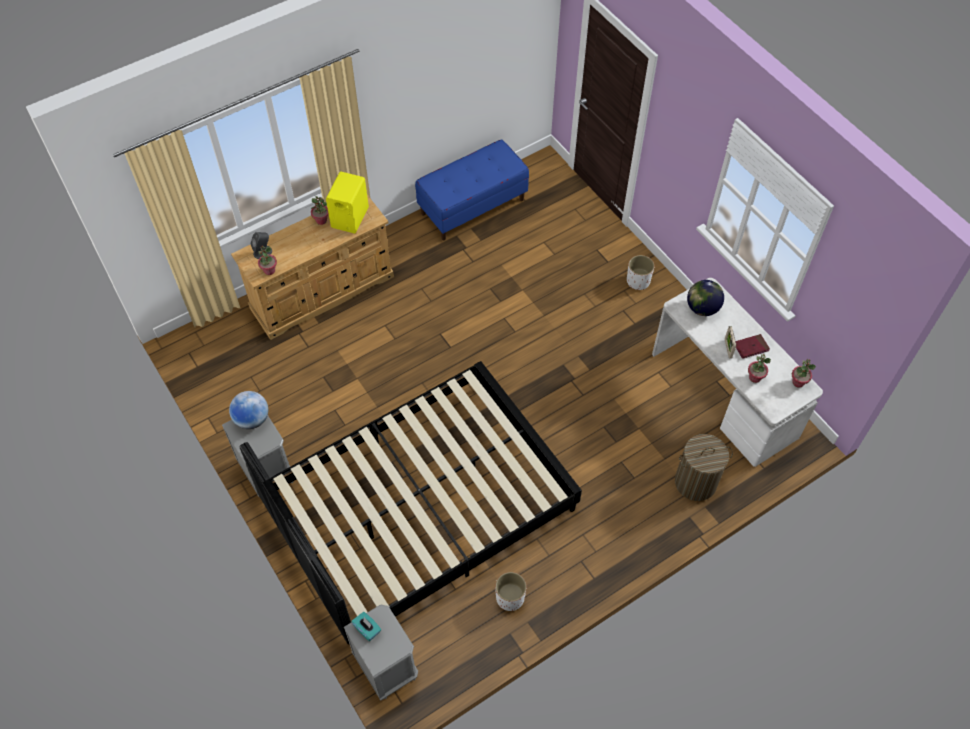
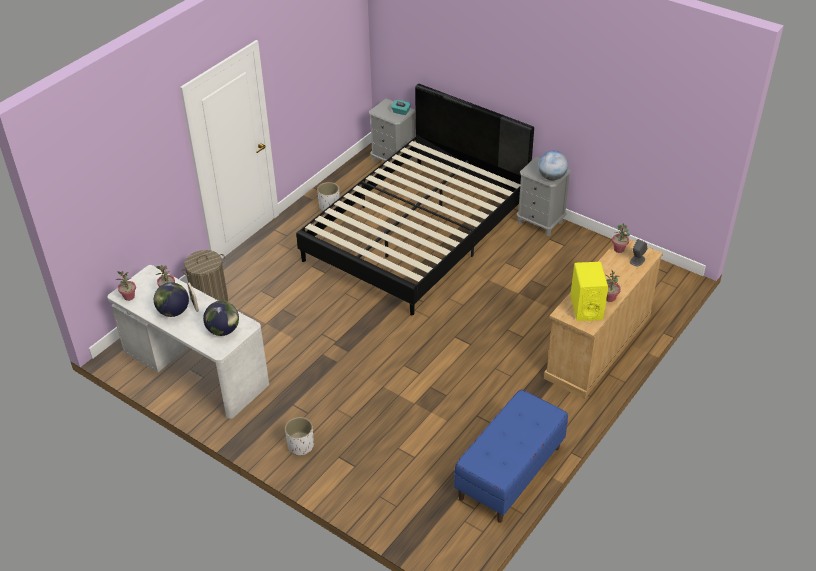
camera: 160 degrees right, 15 degrees down
(751, 347) = (173, 312): red book -> globe

